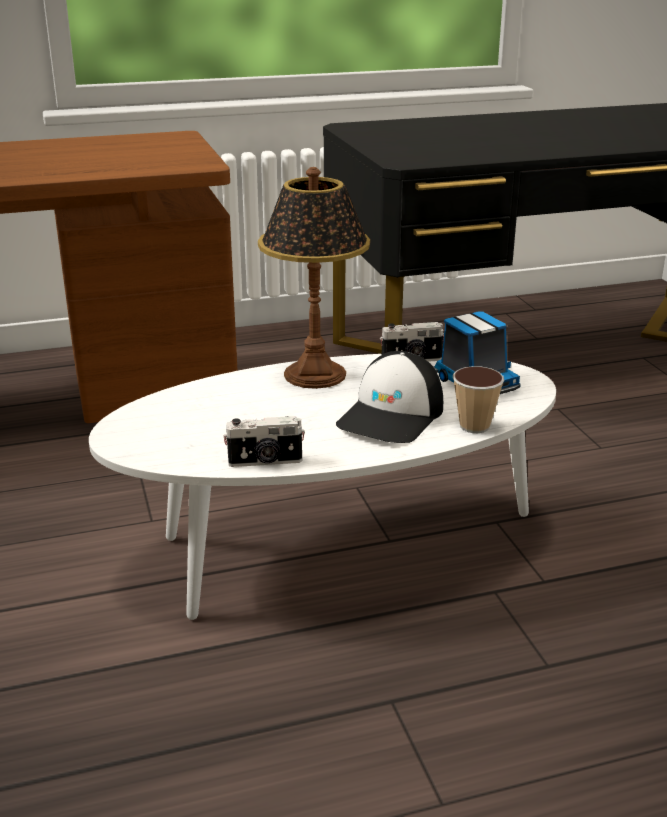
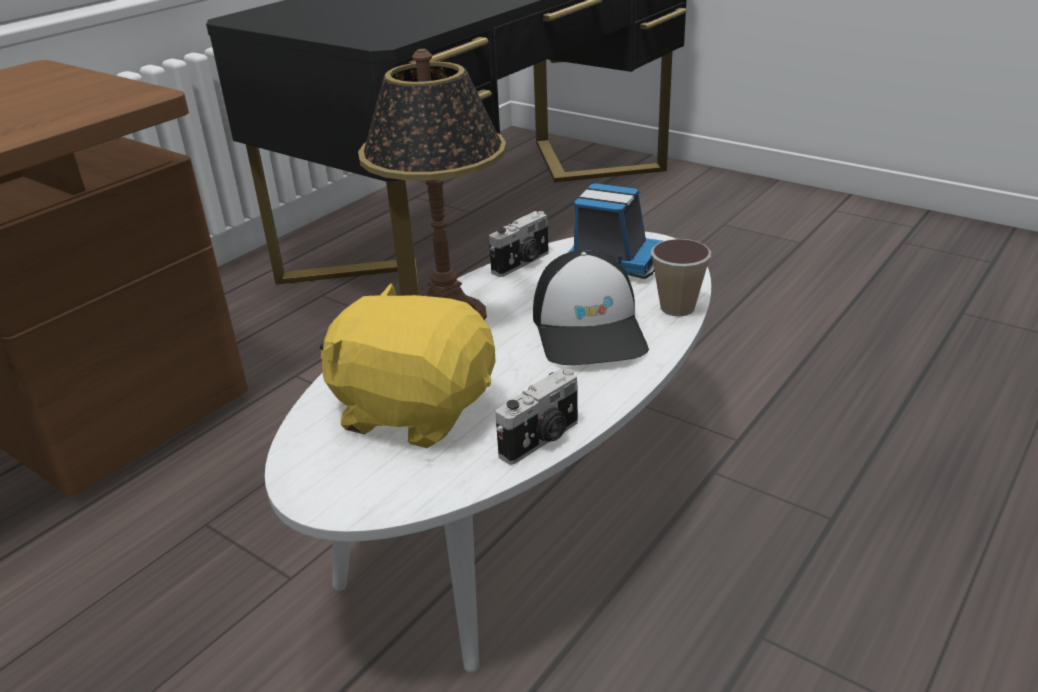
camera: 35 degrees left, 5 degrees up
(220, 417) = (414, 409): none -> yellow plush toy

